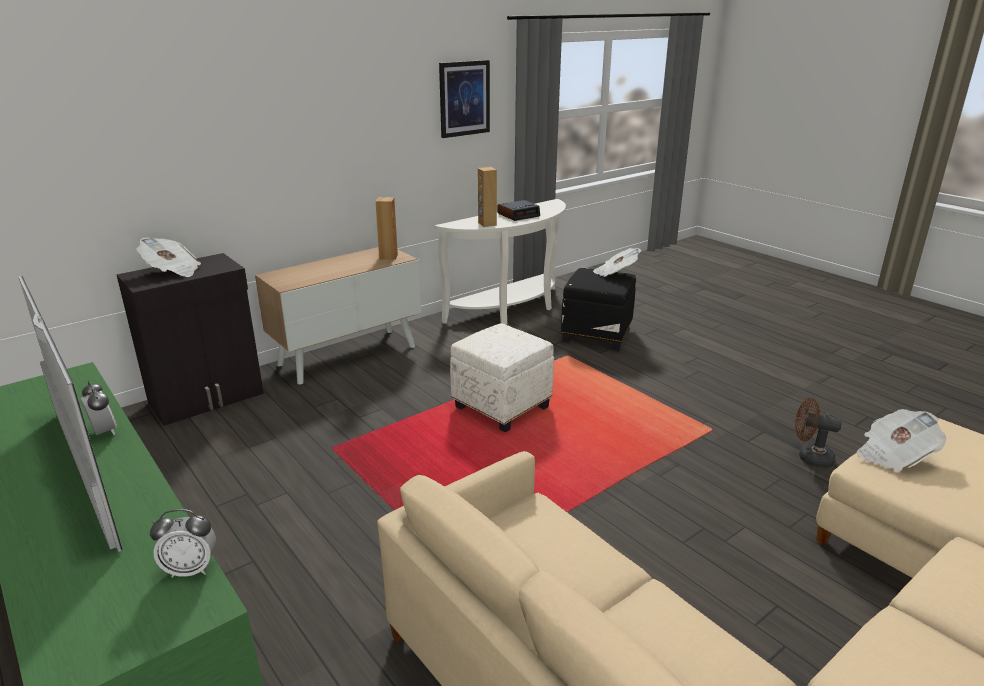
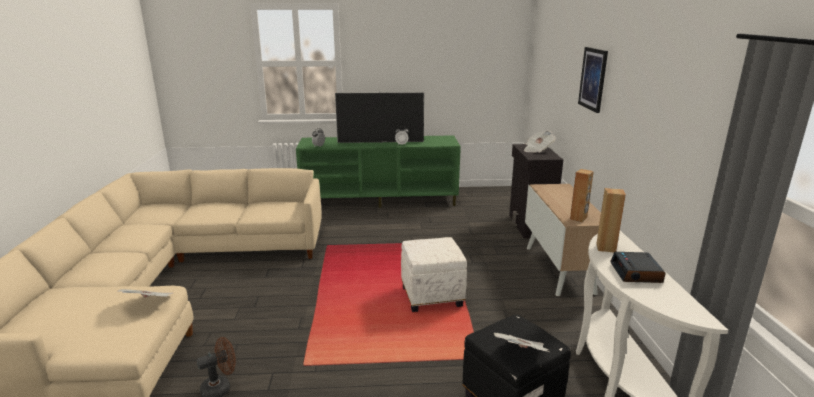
camera: 125 degrees right, 5 degrees down
(464, 98) = (698, 127): picture -> picture (593, 79)

